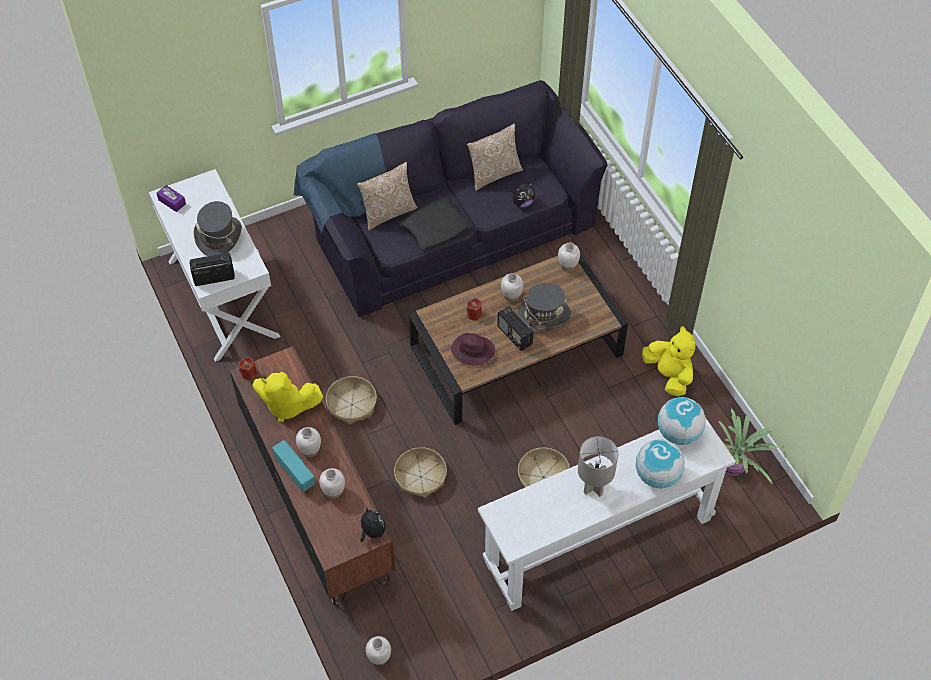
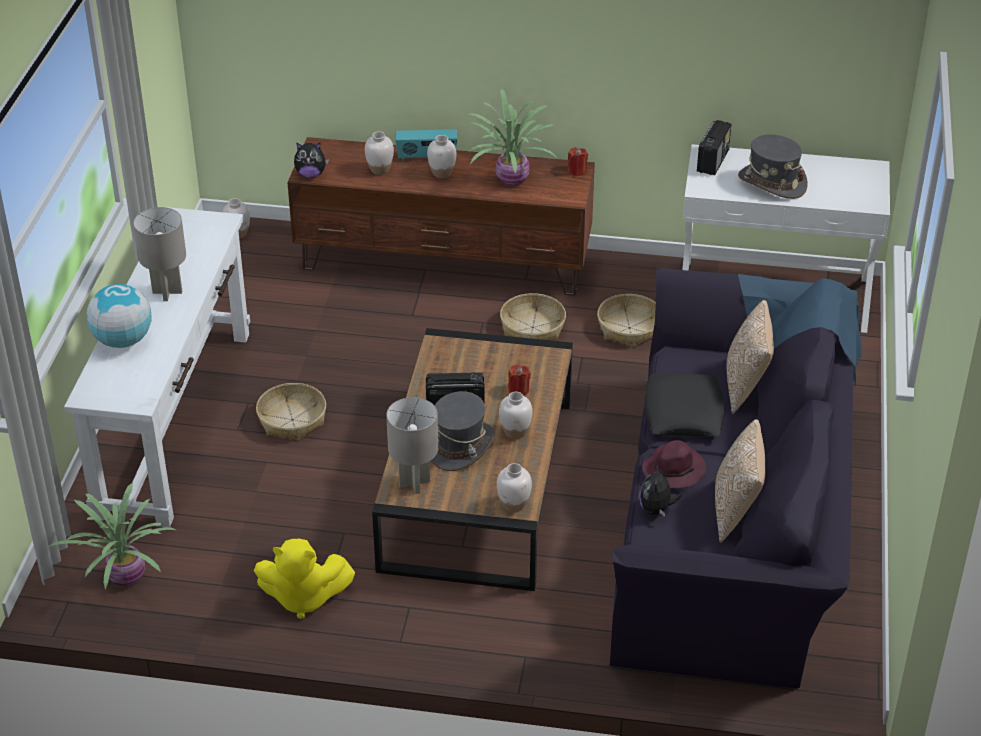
camera: 125 degrees right, 15 degrees down
(172, 202) = (858, 170): purple tissue box -> none
(287, 405) = (511, 179): yellow plush toy -> potted plant
(421, 477) = (391, 336): basket -> basket (629, 328)
(472, 351) = (468, 365): purple hat -> purple hat (674, 469)
(591, 317) = (415, 483): none -> grey table lamp
(678, 433) = (147, 382): globe -> none

